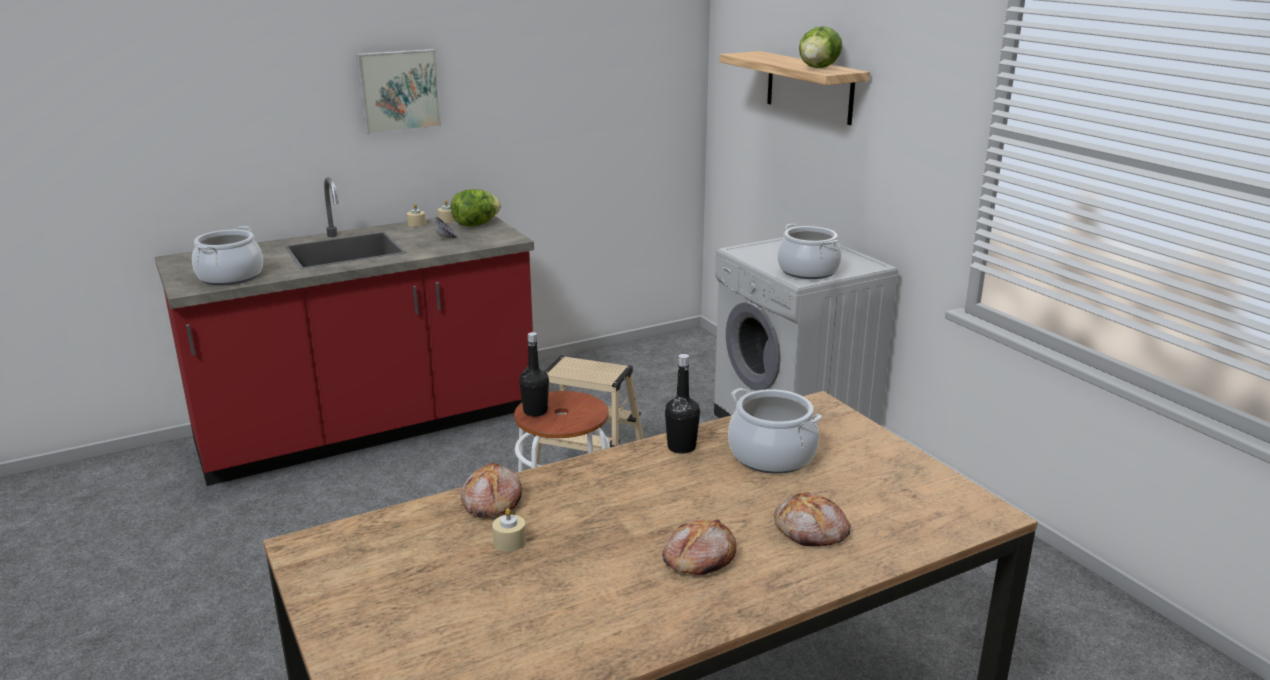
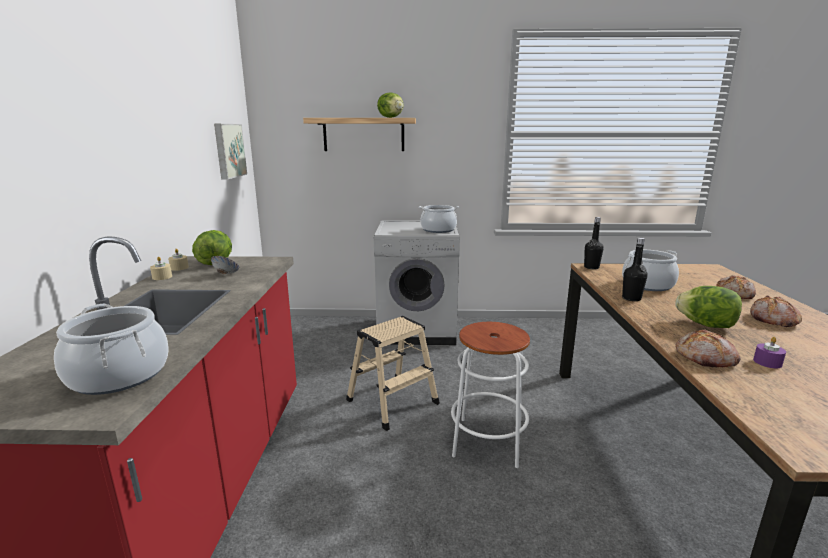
camera: 60 degrees left, 5 degrees down
(398, 90) = (110, 142): picture -> picture (228, 150)
(509, 541) = (767, 362): beige candle -> purple candle
(535, 411) = (488, 342): black bottle -> black bottle (591, 267)
(617, 503) = (706, 325): none -> lettuce

